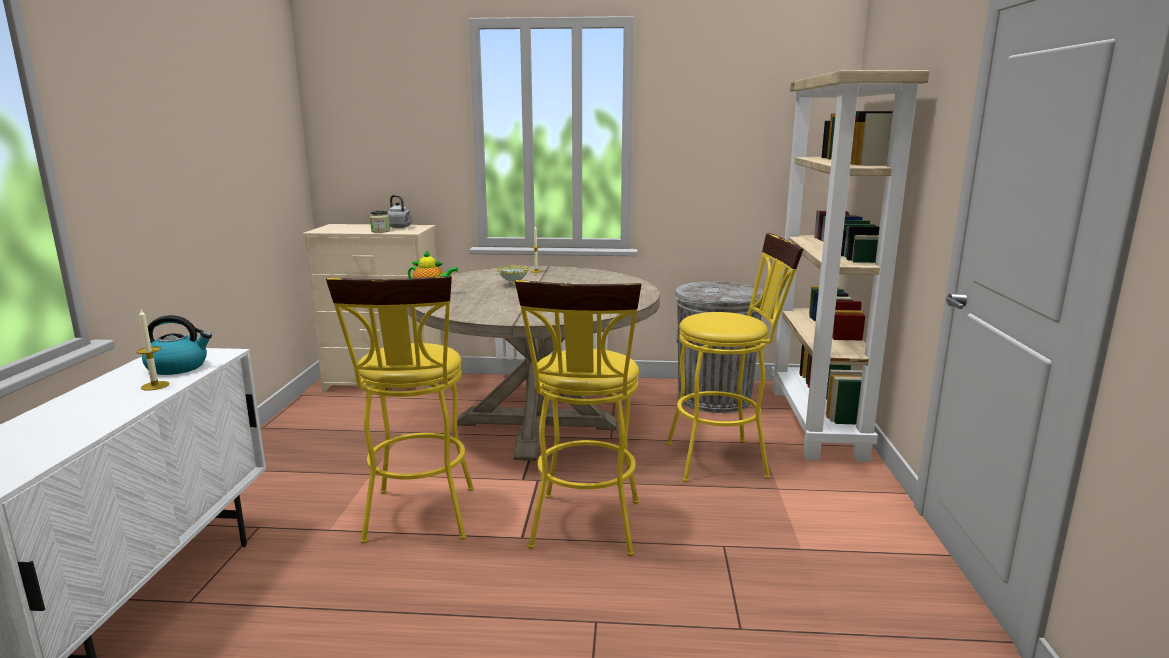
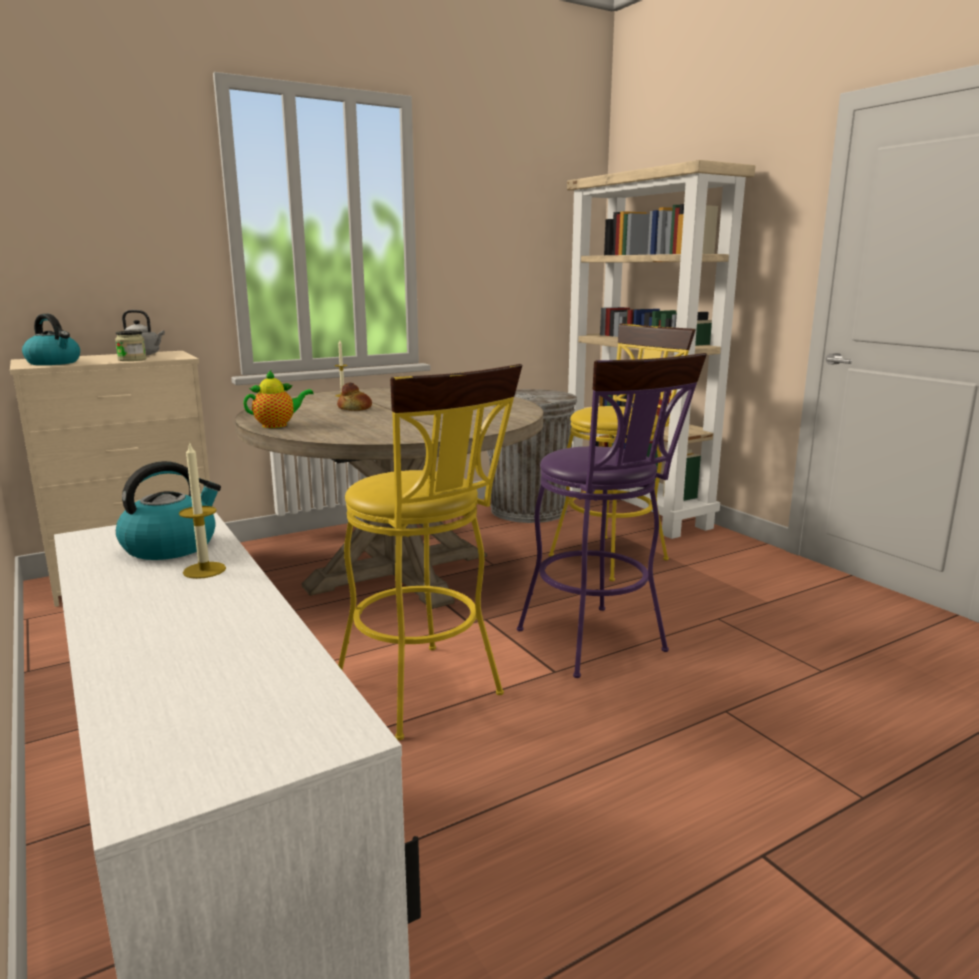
camera: 35 degrees left, 0 degrees up
(337, 229) = (54, 363): none -> kettle
(513, 285) = (355, 408): bowl -> bread
(585, 530) = (598, 645): yellow stool -> purple stool

